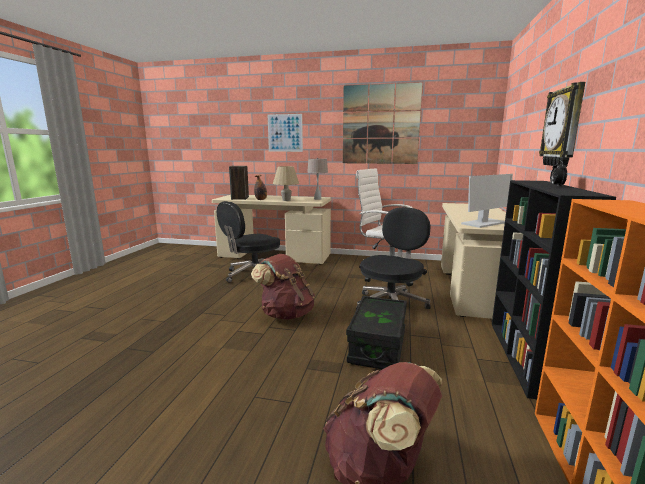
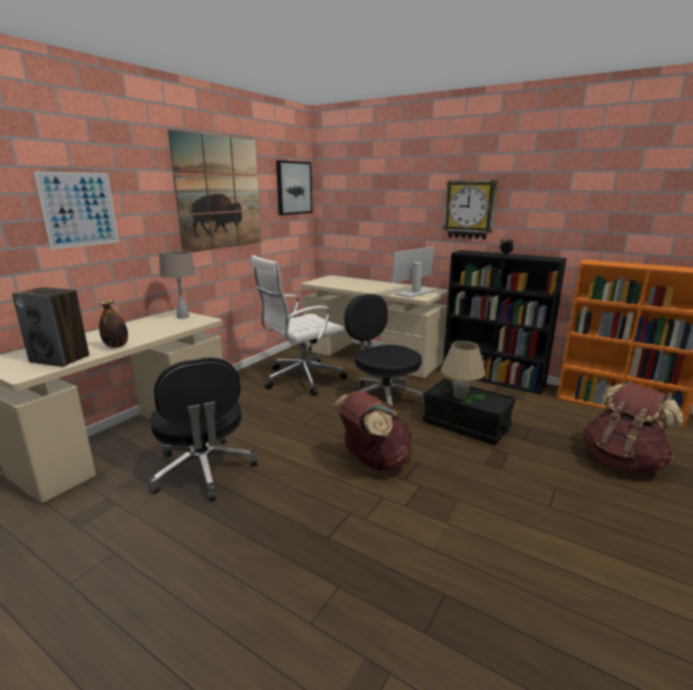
camera: 70 degrees left, 5 degrees up
(286, 200) = (158, 332): beige table lamp -> beige table lamp (460, 396)
(469, 120) = (293, 188): none -> picture
(484, 223) = (414, 293): monitor -> monitor turned 120 degrees counterclockwise

